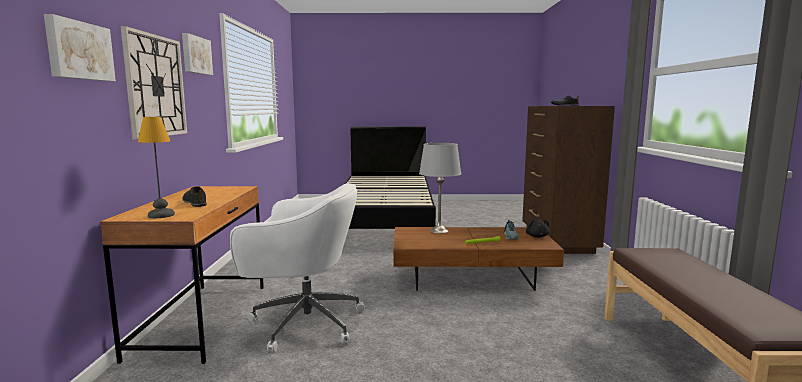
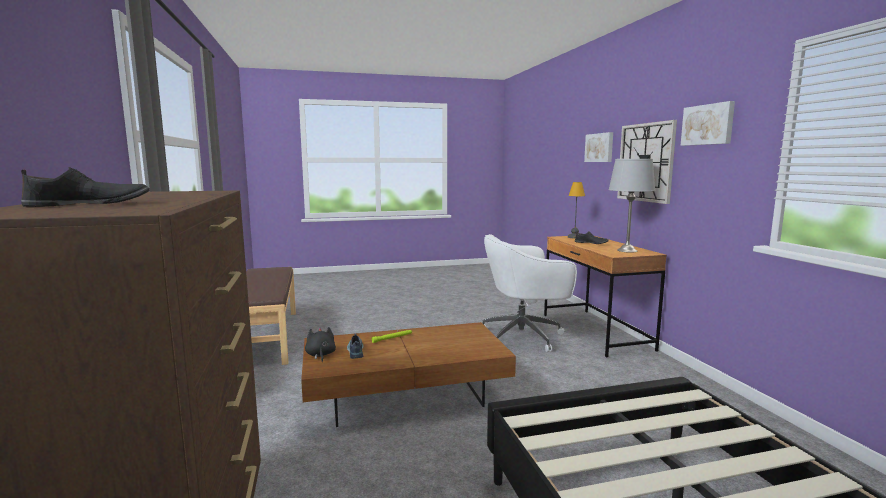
camera: 165 degrees right, 0 degrees up
(439, 231) = (449, 353): grey table lamp -> grey table lamp (626, 250)

